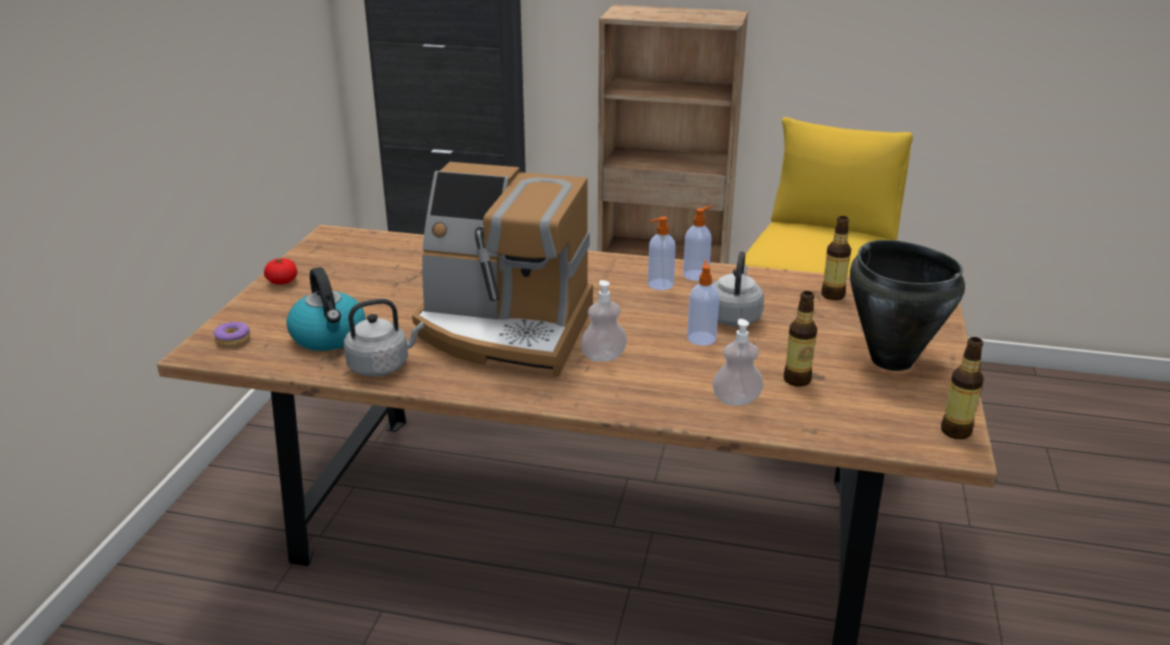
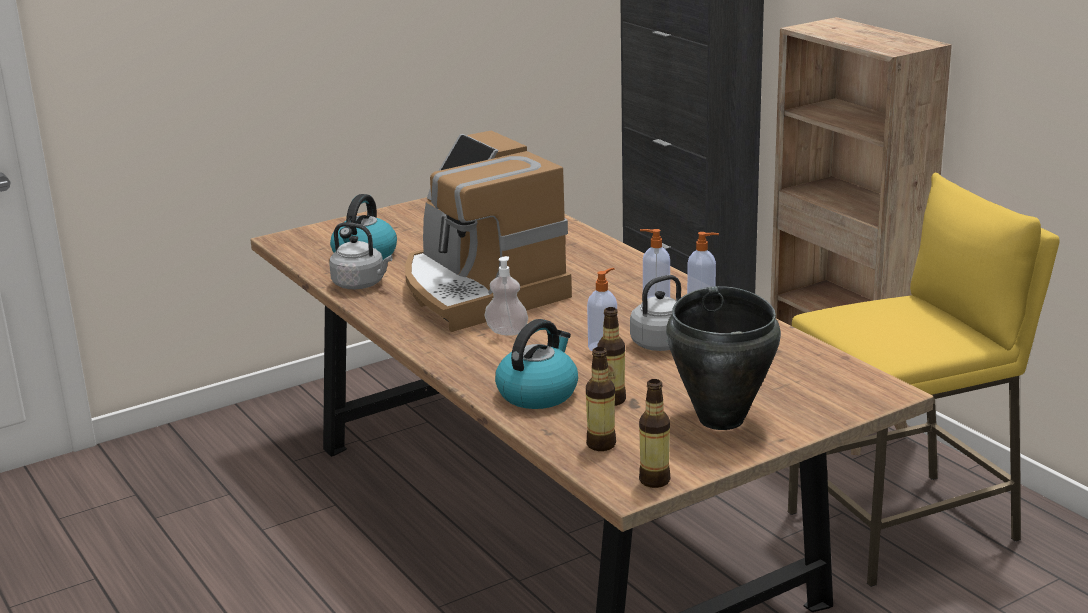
camera: 45 degrees right, 5 degrees down
(233, 339) = (310, 238): donut -> none
(282, 281) = (401, 212): tomato -> none
(736, 400) = (538, 393): soap dispenser -> kettle
(832, 295) = (787, 359): bottle -> bottle (601, 444)

